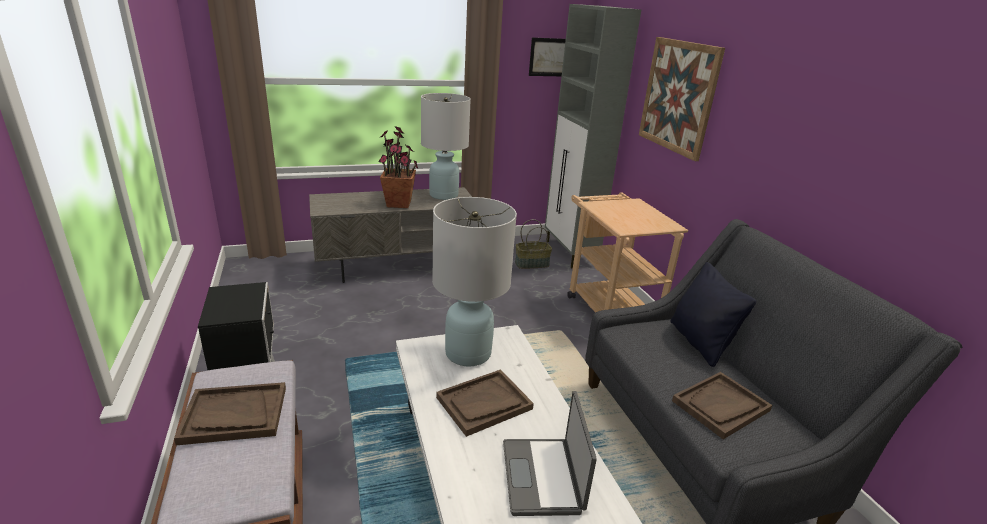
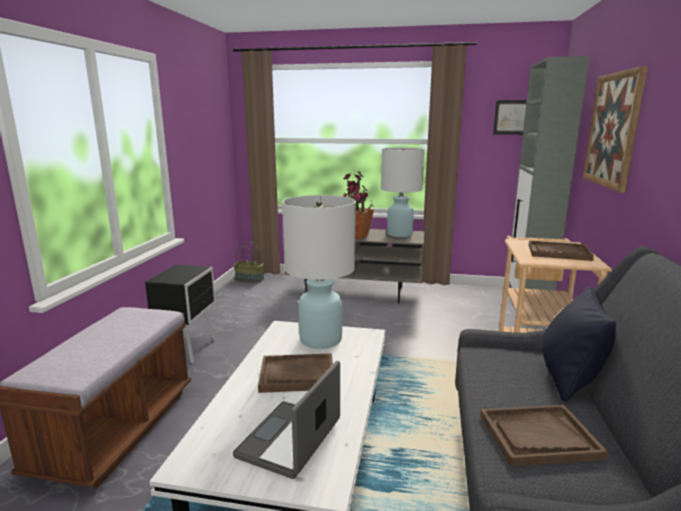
camera: 30 degrees right, 10 degrees down
(234, 415) = (111, 331): brown tray -> brown tray (558, 252)
(532, 264) = (479, 308): basket -> basket (250, 279)

